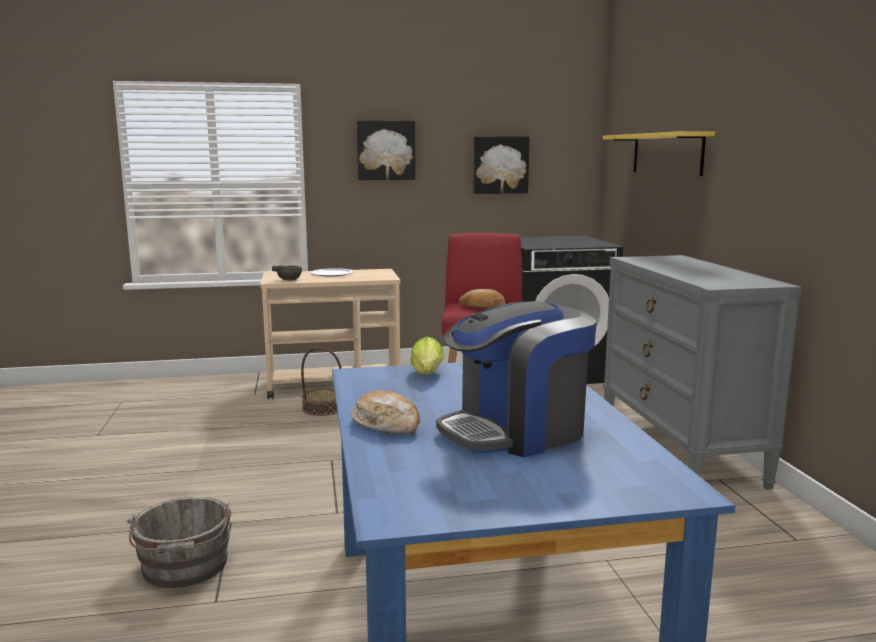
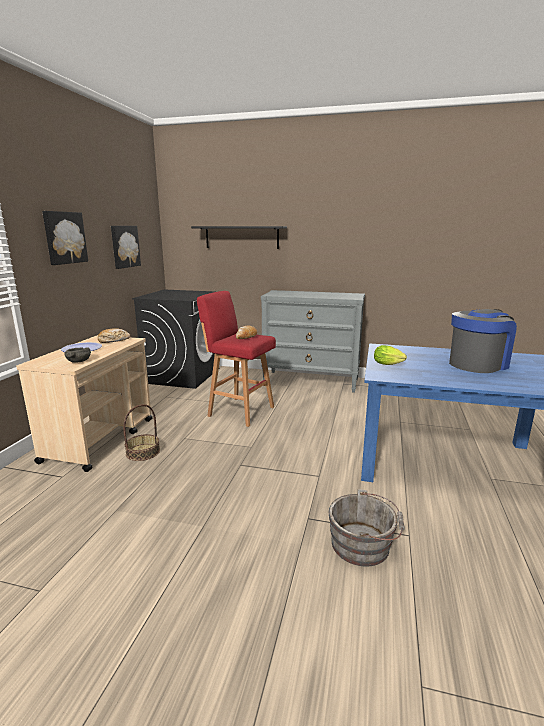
camera: 65 degrees left, 5 degrees up
(387, 424) = (468, 380): bread -> bread (113, 340)
(516, 431) = (478, 364): coffee machine -> coffee machine turned 120 degrees counterclockwise
(666, 154) = (242, 237): yellow shelf -> black shelf

